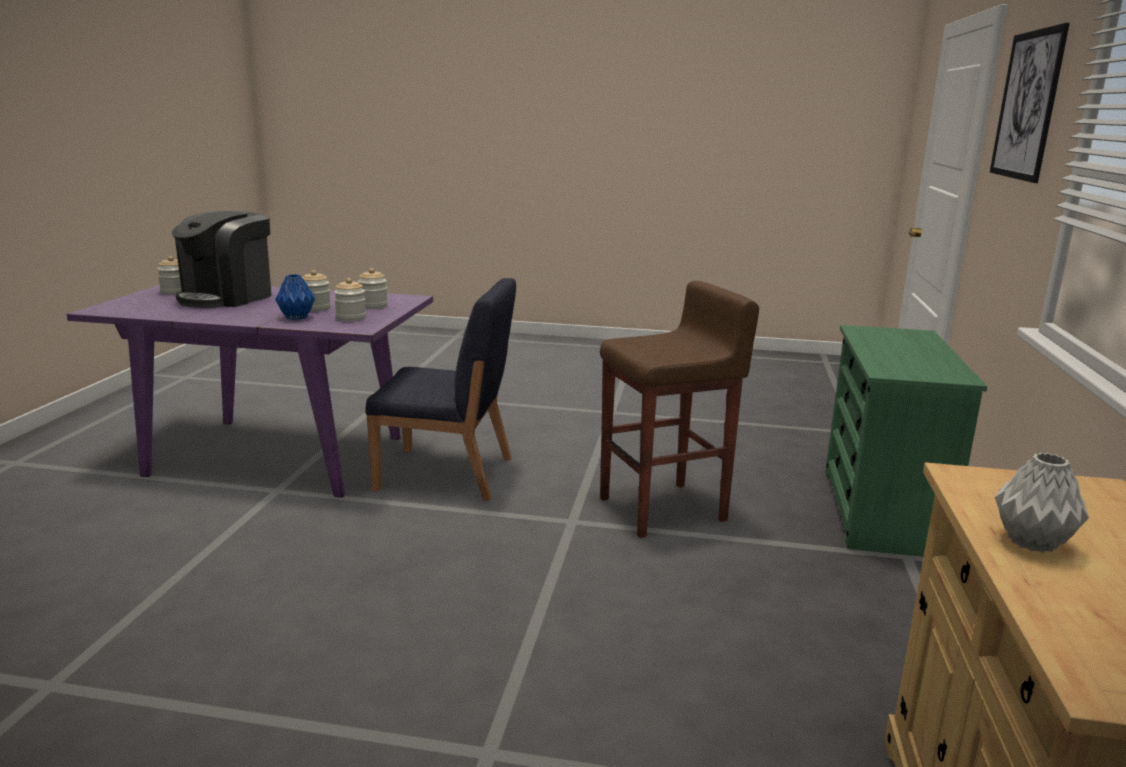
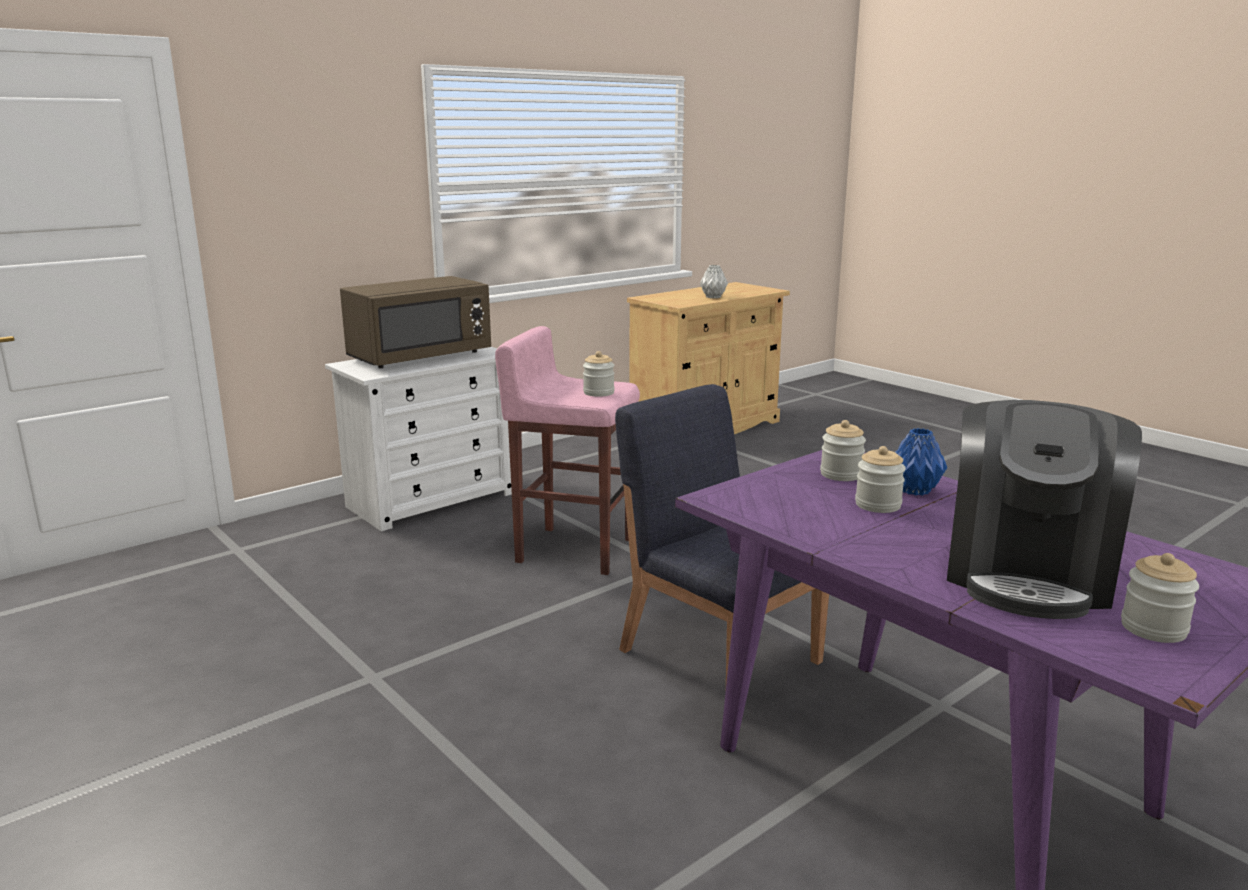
camera: 140 degrees left, 0 degrees up
(227, 297) = (1028, 574): coffee machine -> coffee machine turned 135 degrees clockwise
(373, 305) = (789, 492): jar -> jar (598, 393)
(665, 509) = (574, 549): brown stool -> pink stool
(881, 511) = (432, 500): green dresser -> white dresser
(912, 351) = (420, 357): none -> brown microwave
(1027, 105) = (311, 146): picture -> none

